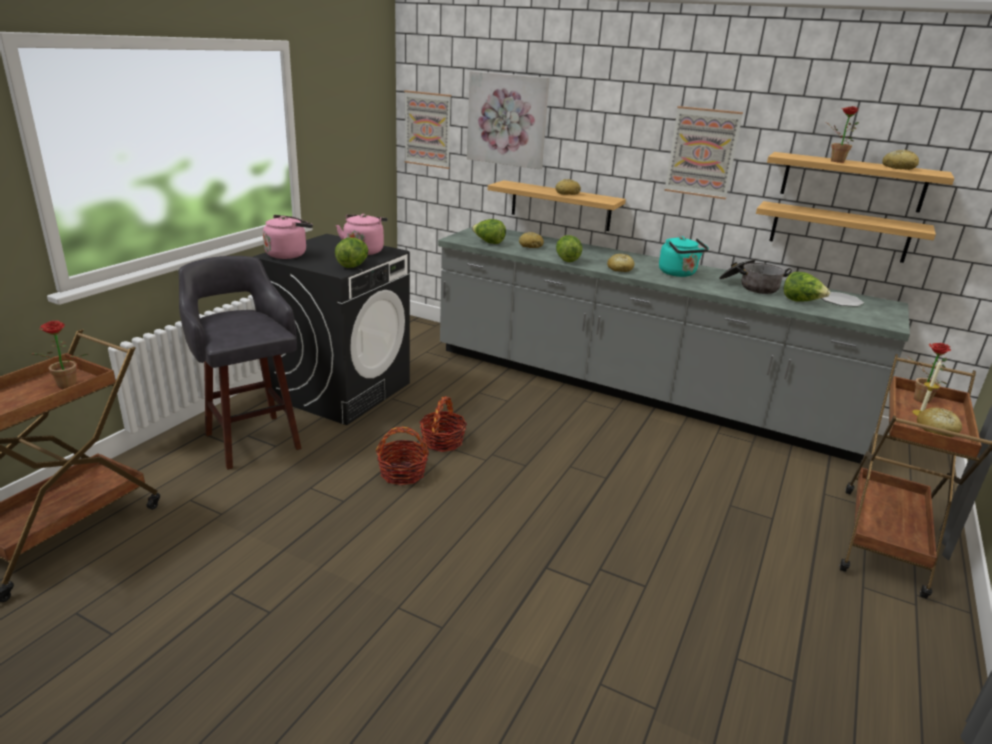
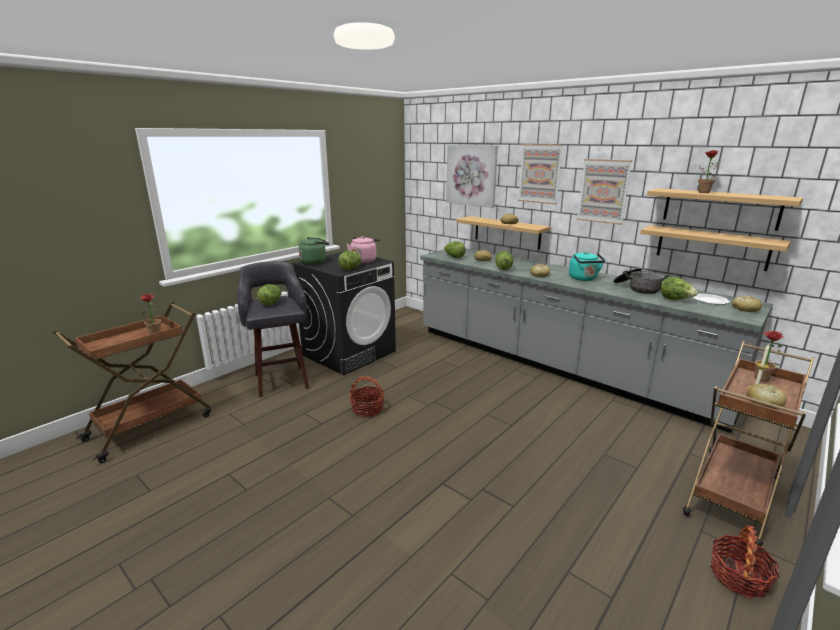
camera: 15 degrees right, 5 degrees down
(237, 323) = (271, 303): none -> lettuce
(288, 254) = (315, 262): pink kettle -> green kettle
(428, 129) = (423, 184): picture -> picture (540, 173)
(442, 441) = (402, 390): basket -> basket (738, 576)
(898, 167) = (754, 195): bread -> bread (745, 309)

